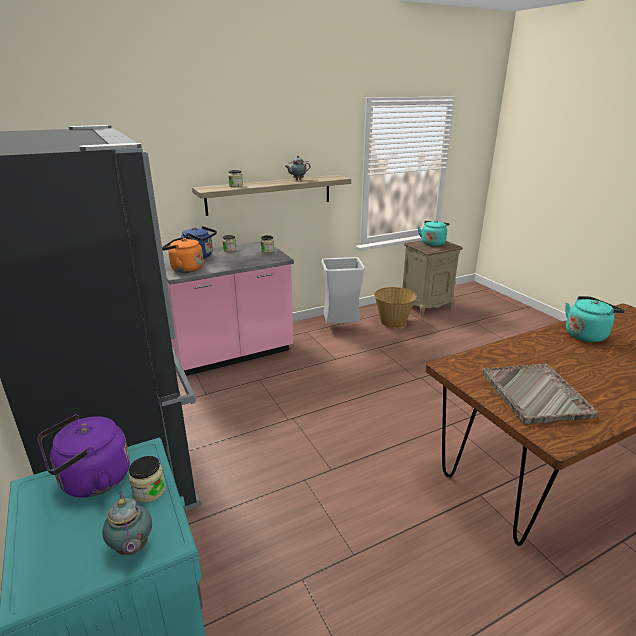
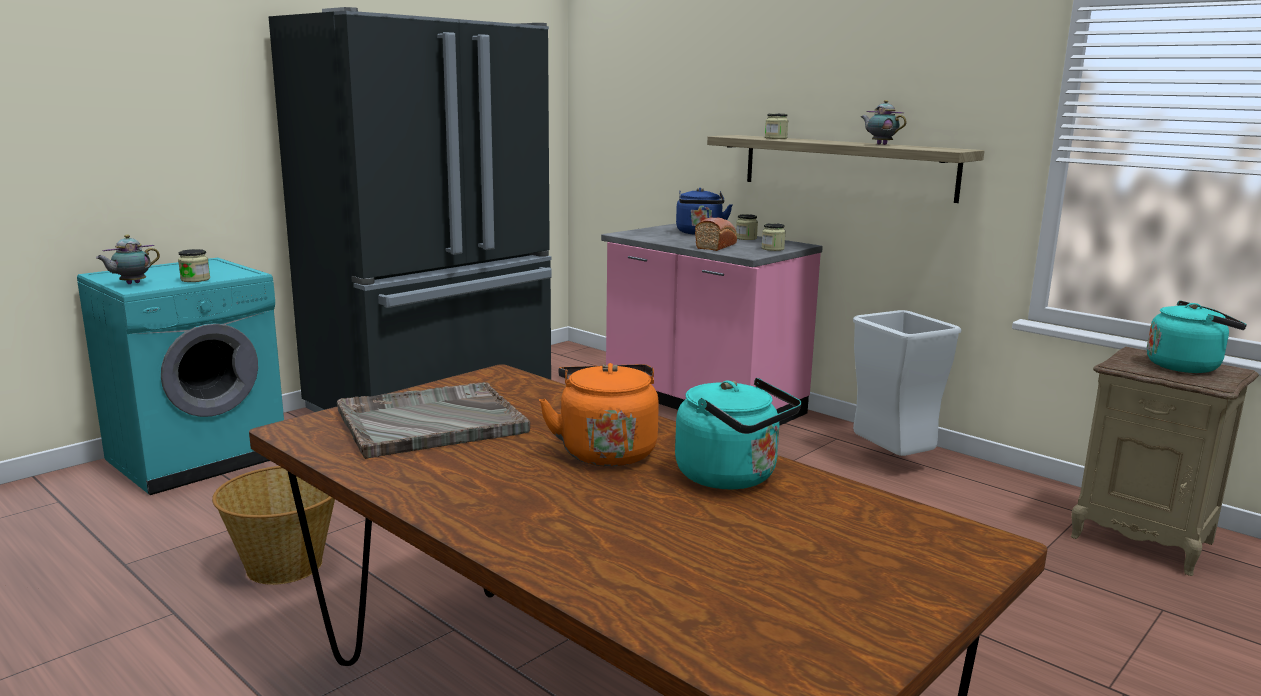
camera: 70 degrees right, 10 degrees down
(91, 481) = (212, 268): purple kettle -> none
(185, 269) = (644, 234): orange kettle -> orange kettle (606, 451)
(247, 259) = (717, 246): none -> bread
(393, 322) = (993, 507): basket -> basket (286, 566)

